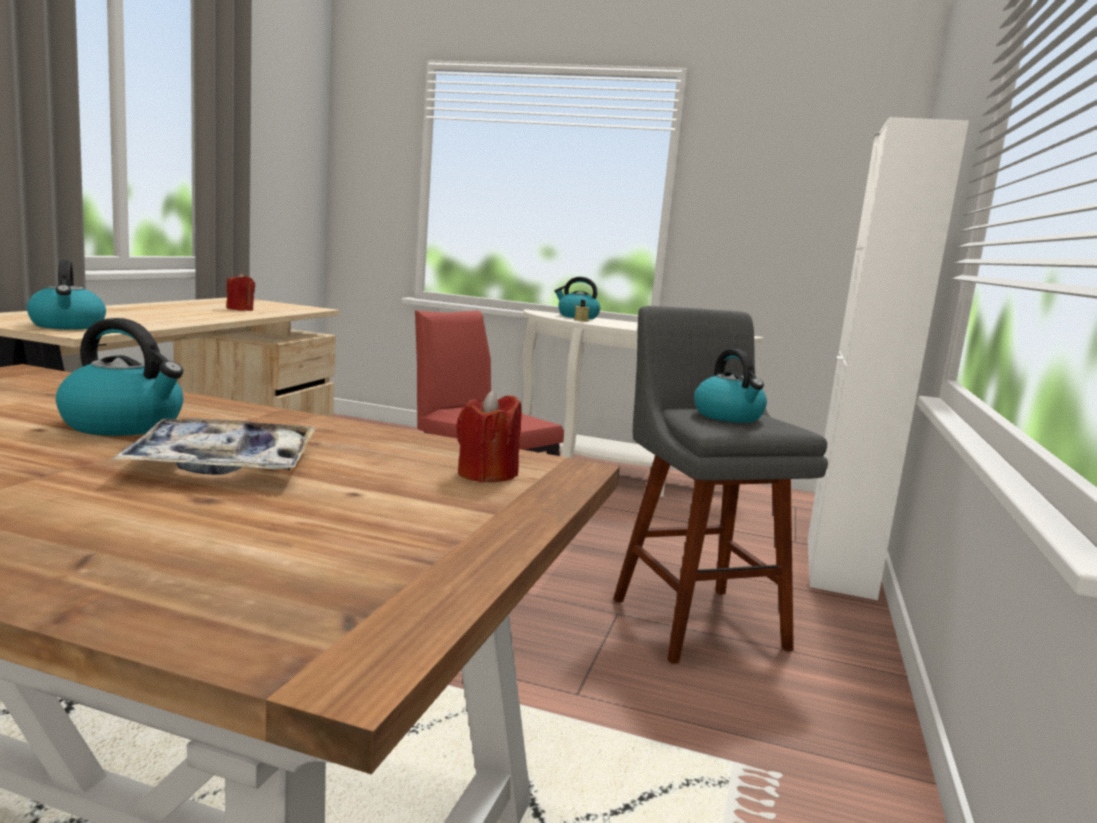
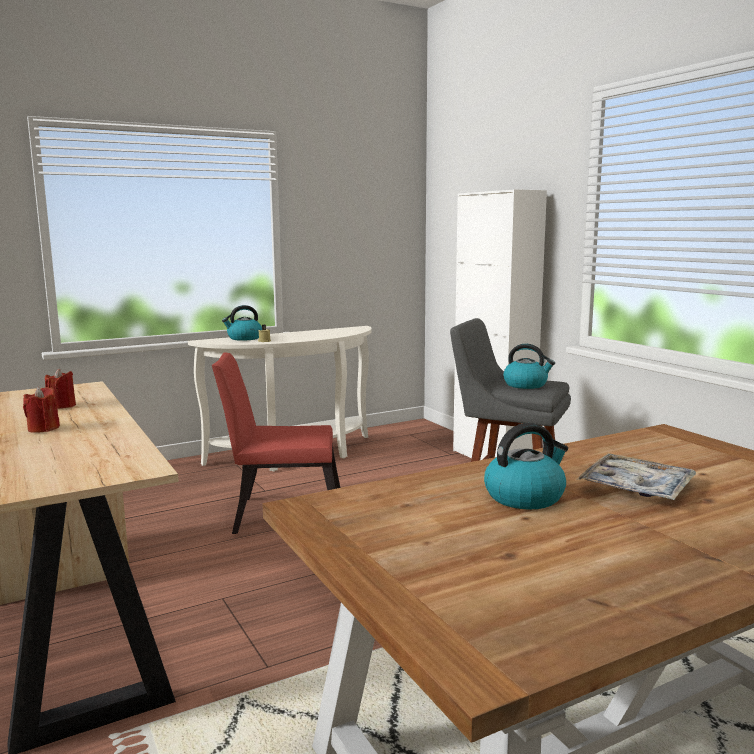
camera: 45 degrees left, 0 degrees up
(68, 326) = (96, 468): kettle -> none
(486, 475) = (675, 446): red candle -> red candle (43, 428)

